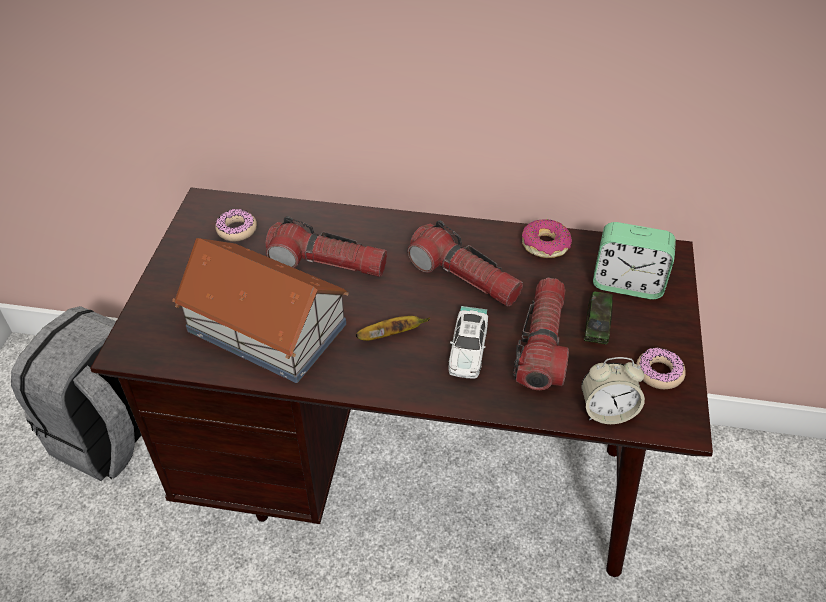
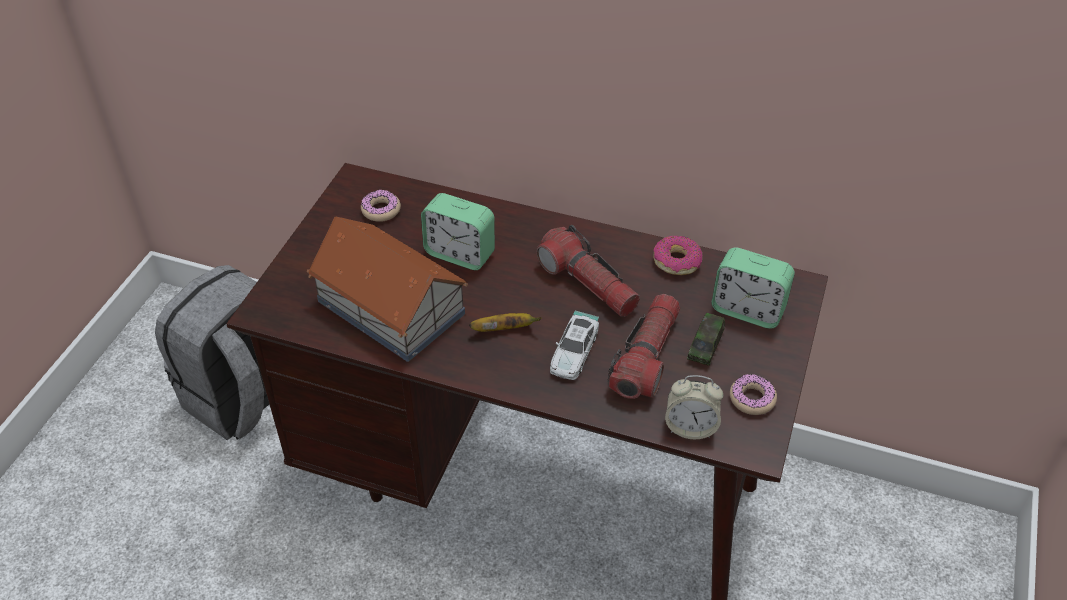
camera: 10 degrees right, 0 degrees up
(327, 263) = (460, 254): flashlight -> alarm clock

